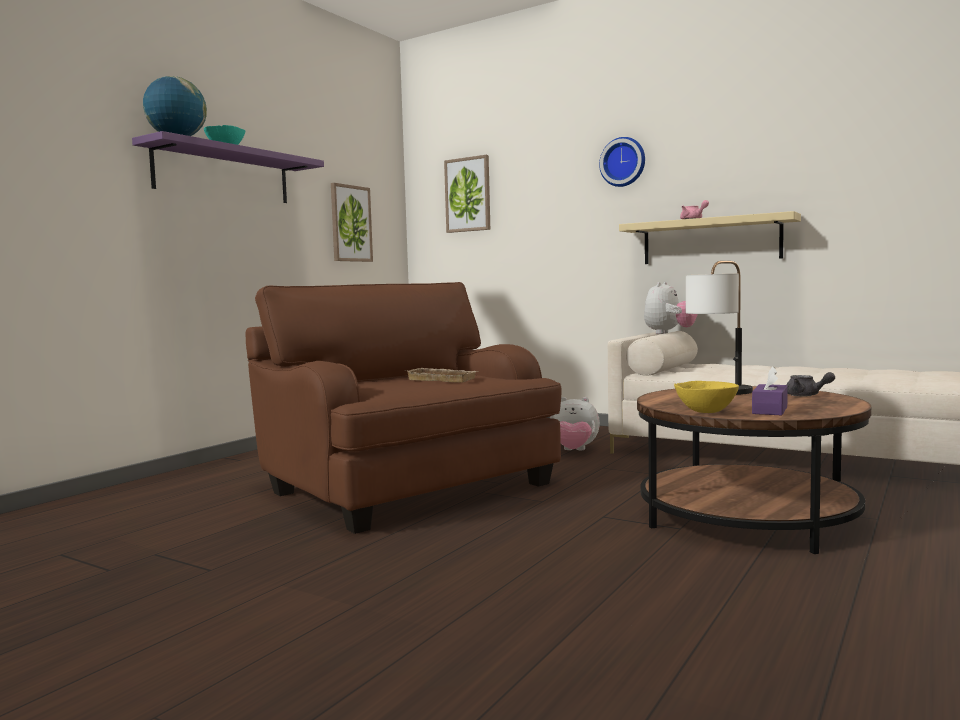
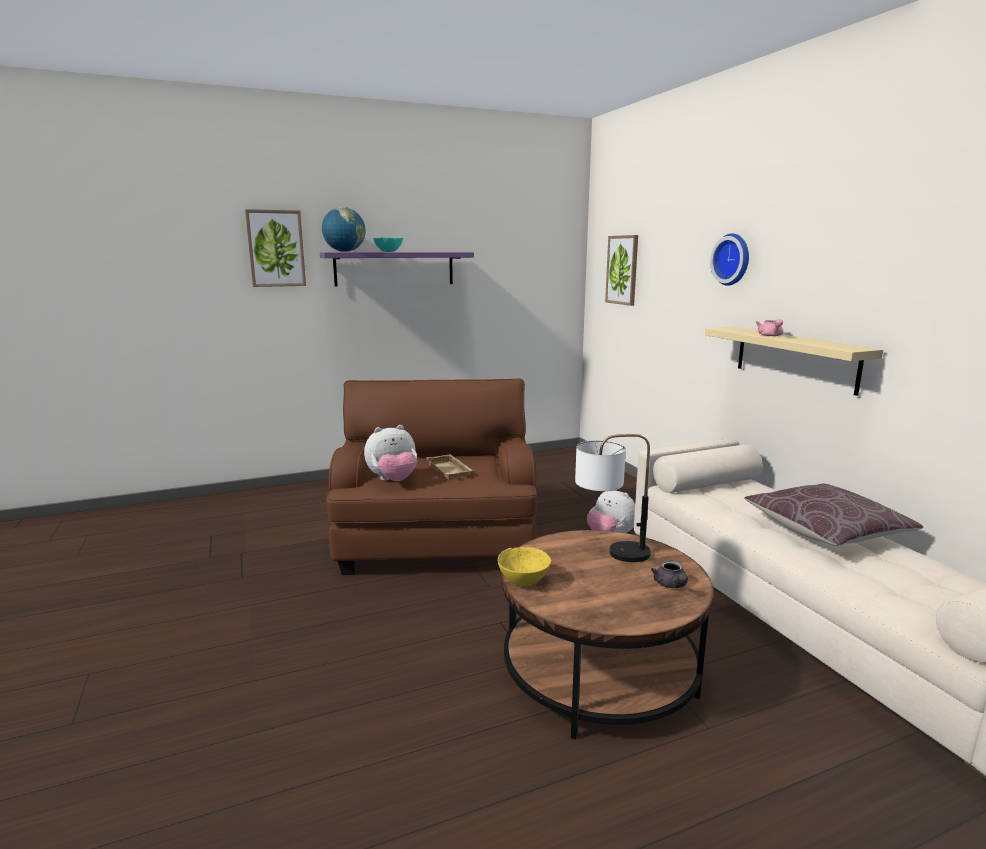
camera: 35 degrees right, 10 degrees up
(350, 223) = (519, 294): picture -> picture (276, 248)
(669, 333) = (727, 448): plush toy -> plush toy (393, 480)
(770, 410) = (574, 599): purple tissue box -> none
(806, 370) = (825, 531): none -> brown pillow

